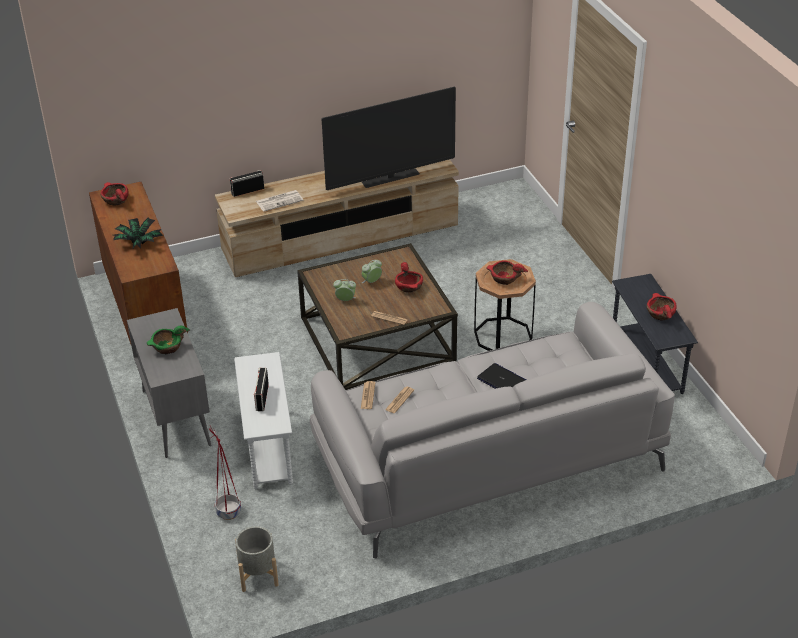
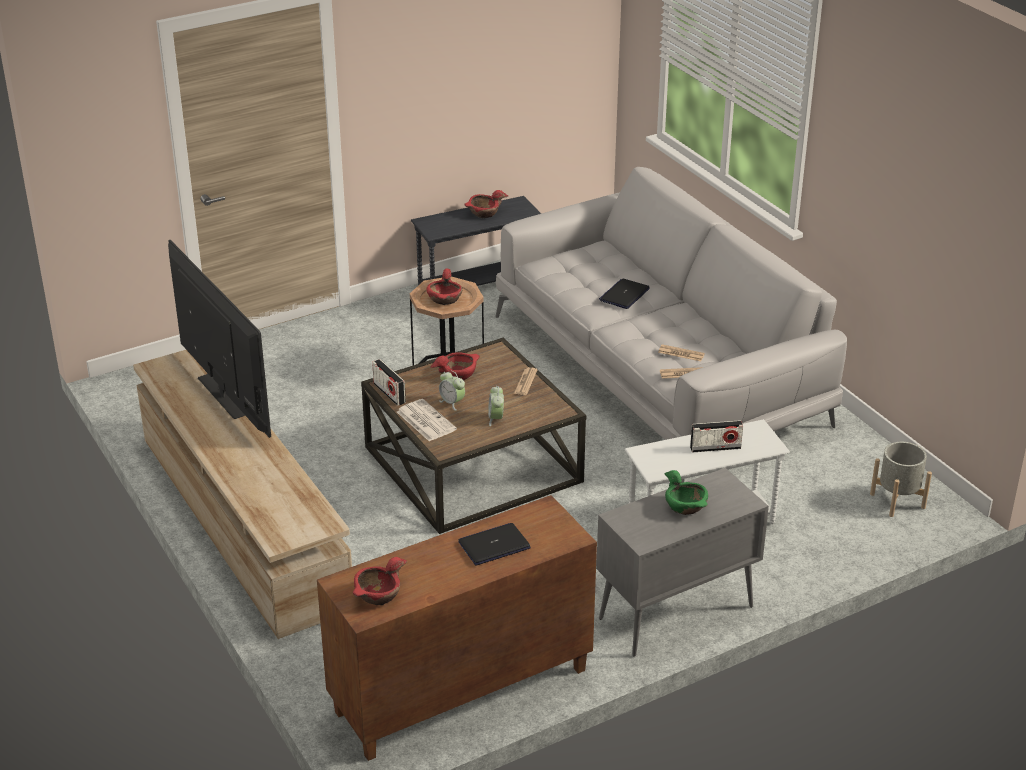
camera: 100 degrees left, 5 degrees down
(138, 243) = (494, 545): potted plant -> laptop
(228, 511) = (818, 538): red planter -> none
(247, 191) = (259, 523): radio -> radio (389, 393)
(280, 201) = (286, 487): newspaper -> newspaper (425, 420)

